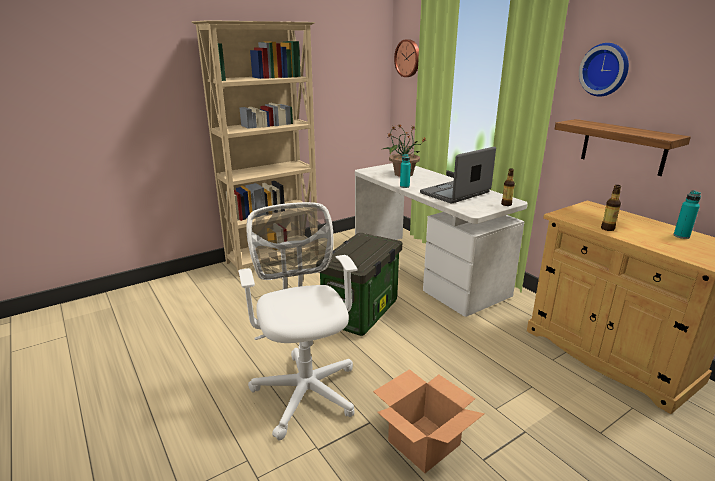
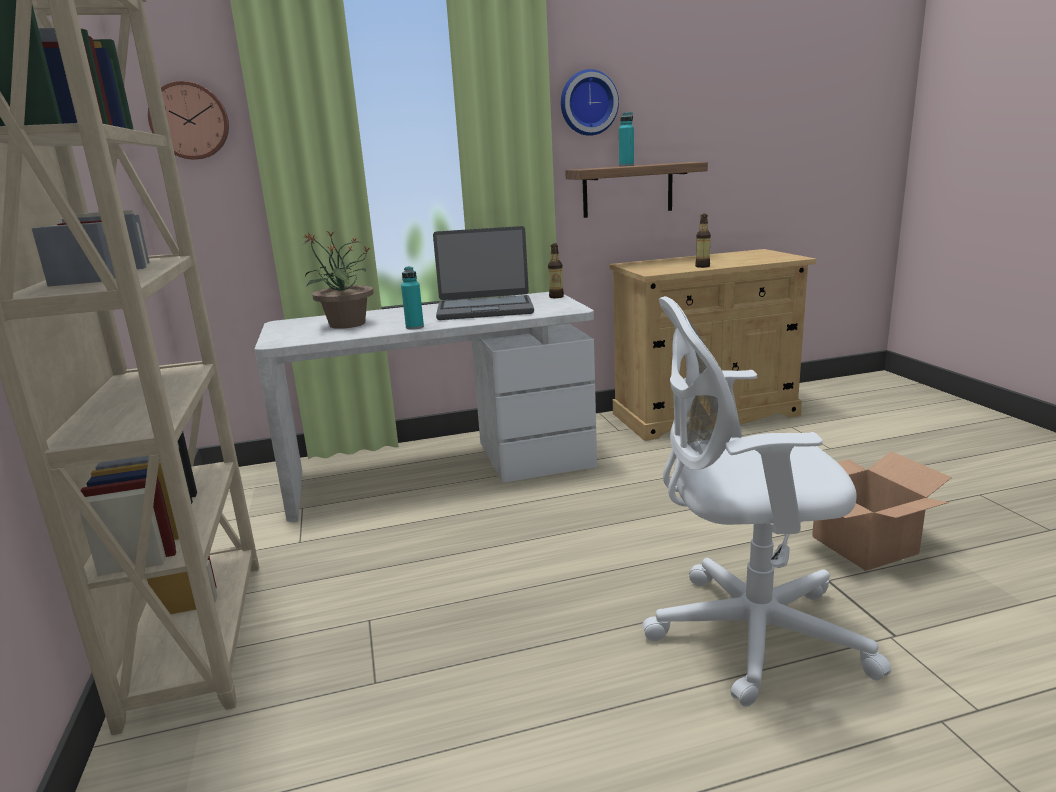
camera: 70 degrees left, 5 degrees down
(361, 313) = (535, 547): storage box -> none
(455, 193) = (485, 309): laptop -> laptop turned 75 degrees counterclockwise
(681, 236) = (729, 256): turquoise bottle -> turquoise bottle (626, 165)

